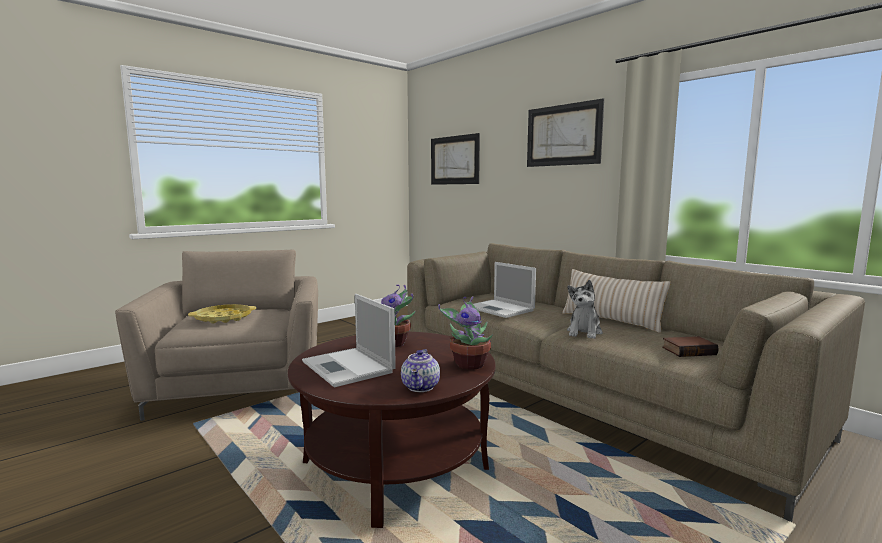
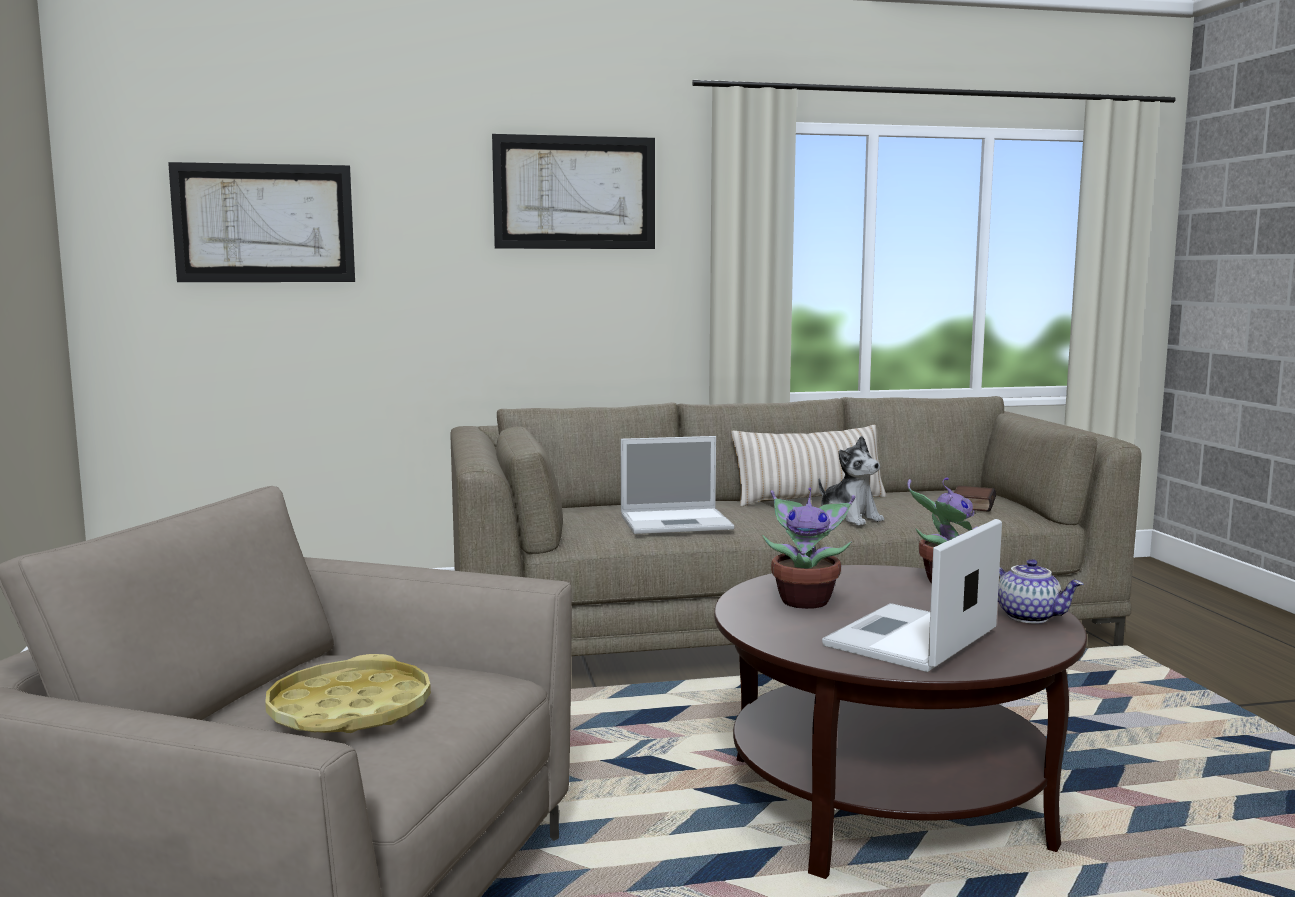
camera: 60 degrees left, 0 degrees up
(349, 367) = (909, 640): laptop -> laptop turned 135 degrees clockwise

